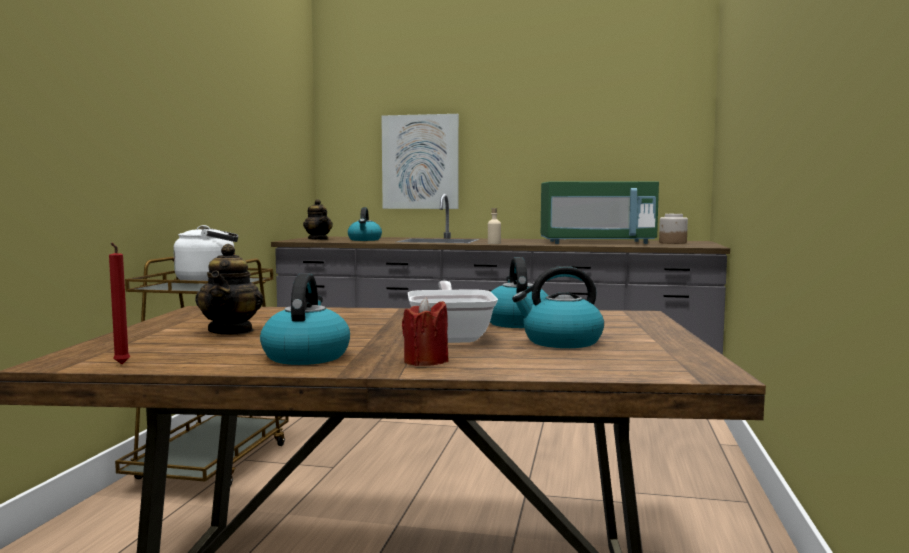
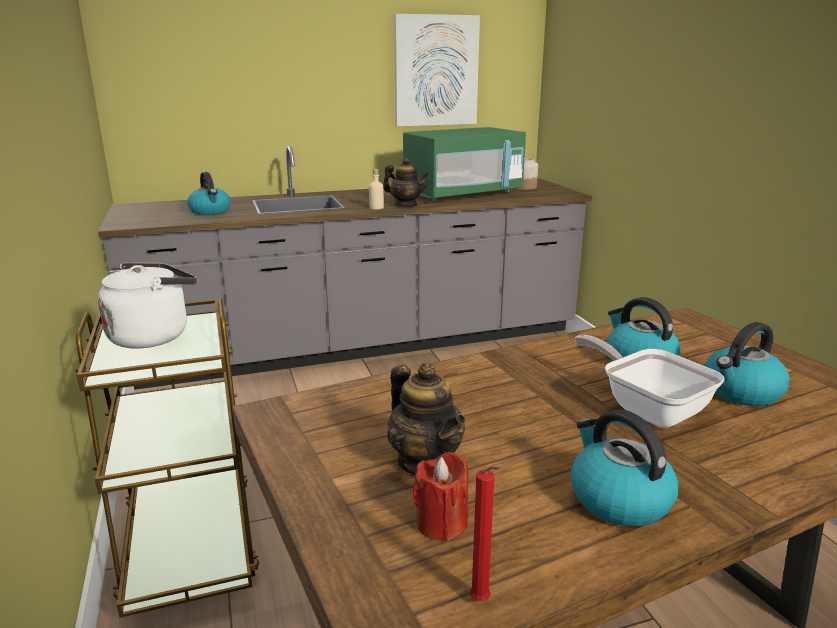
camera: 30 degrees left, 15 degrees up
(318, 239) = (148, 216): teapot -> teapot (406, 205)
(420, 162) = (244, 104): picture -> picture (436, 71)
(425, 361) = (731, 471): red candle -> red candle (441, 523)

